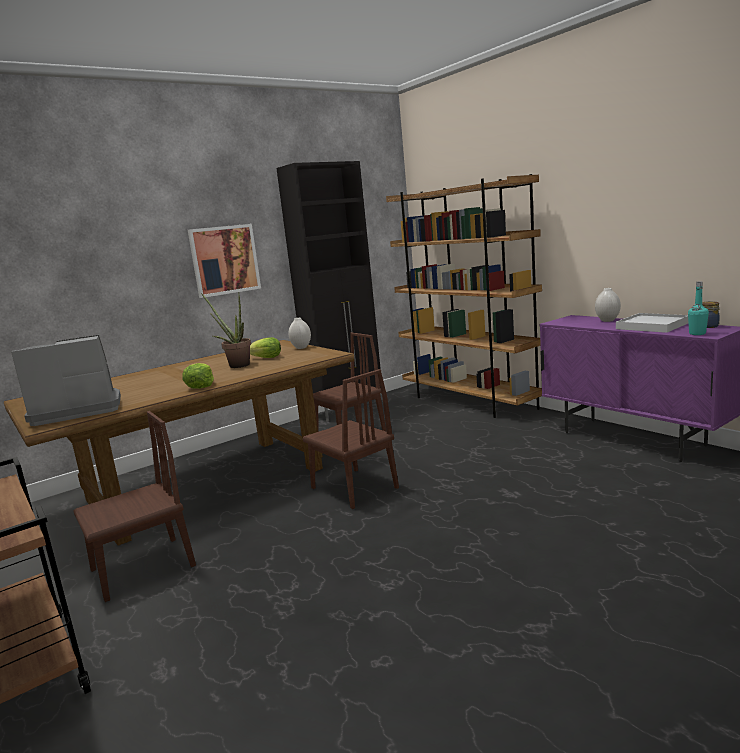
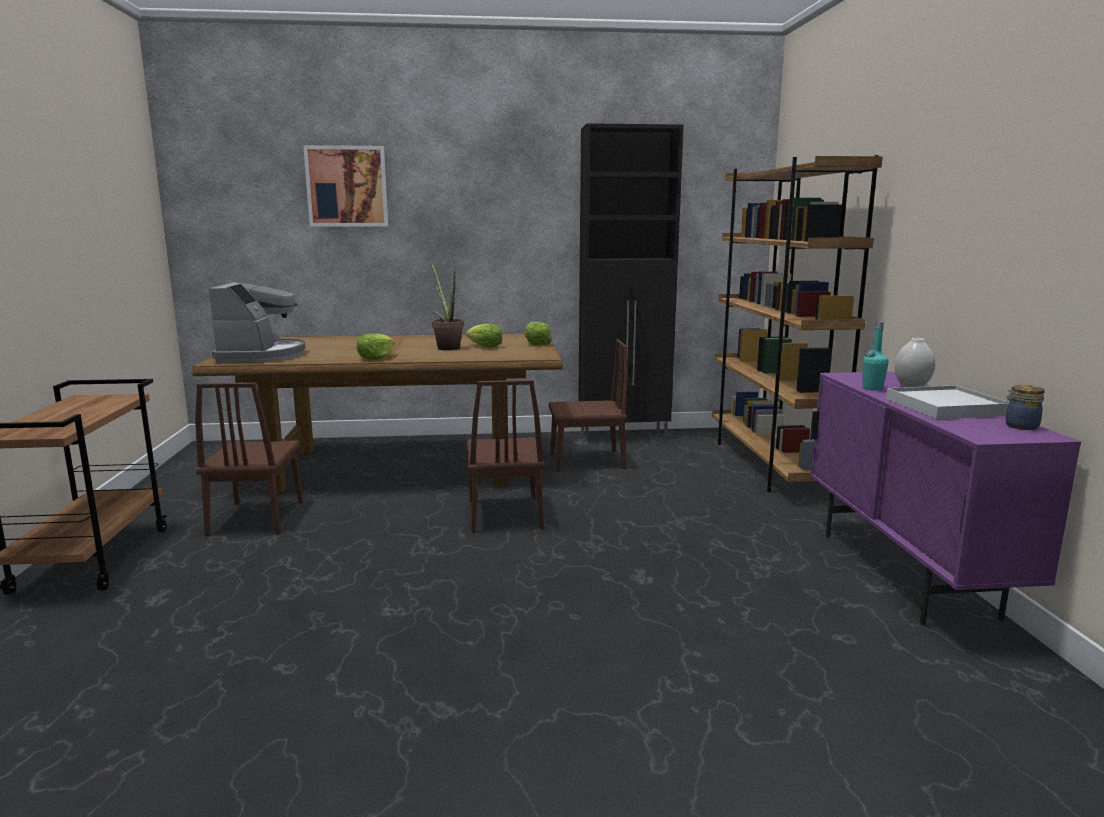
camera: 30 degrees right, 0 degrees up
(76, 410) = (261, 355): coffee machine -> coffee machine turned 75 degrees clockwise
(142, 568) = (256, 518): brown chair -> brown chair turned 90 degrees clockwise
(224, 260) = (499, 231): picture -> picture (347, 186)
(301, 348) = (536, 344): white vase -> lettuce
(697, 333) = (971, 431): turquoise bottle -> turquoise bottle (872, 388)

